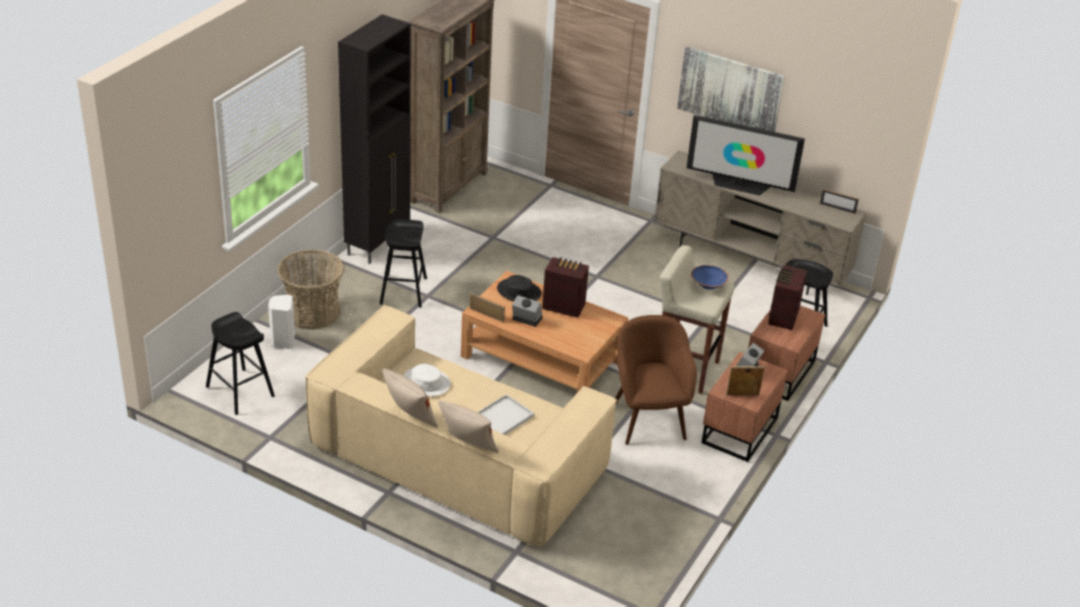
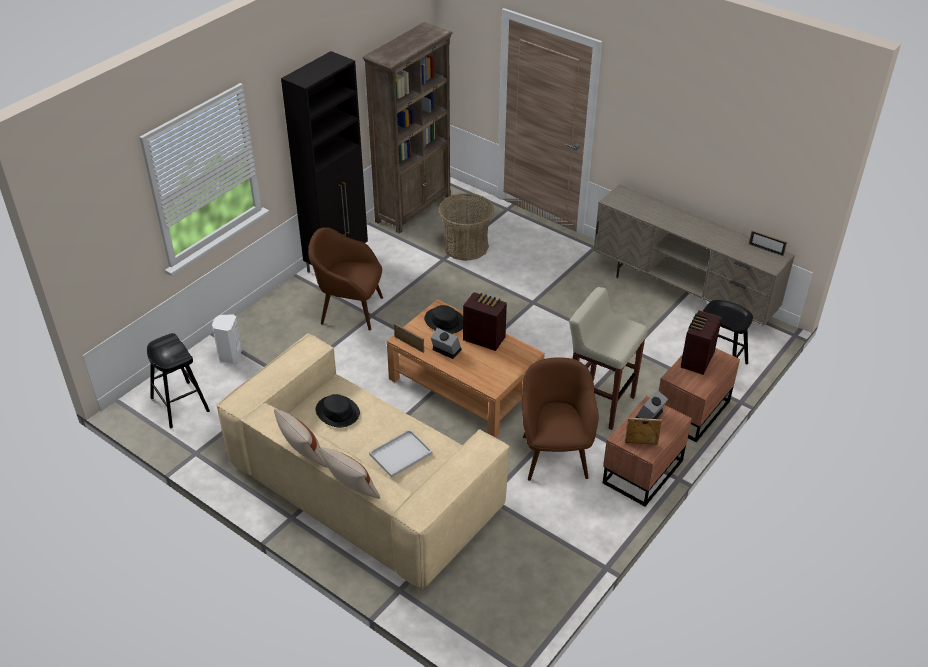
camera: 10 degrees right, 5 degrees up
(312, 313) = (263, 328): basket -> basket (465, 246)
(403, 291) = (350, 310): black stool -> brown armchair
(426, 382) = (338, 412): white hat -> black hat
(708, 285) = (620, 327): blue bowl -> none
(730, 91) = (667, 131): picture -> none
(739, 185) = (672, 222): television -> none

